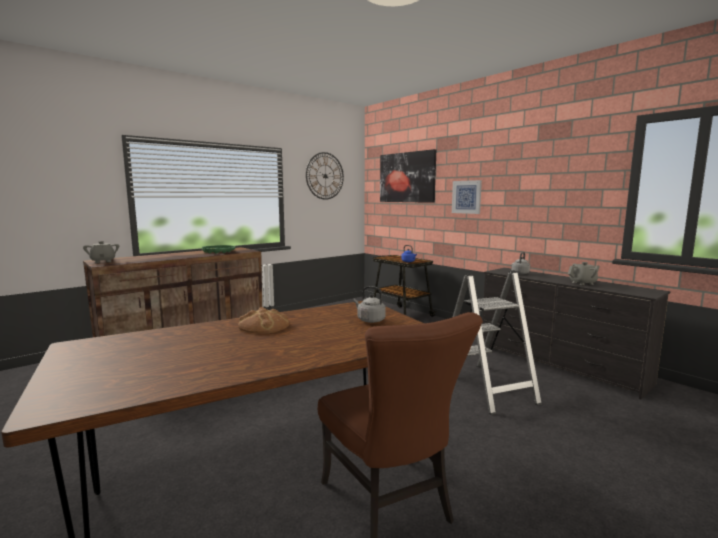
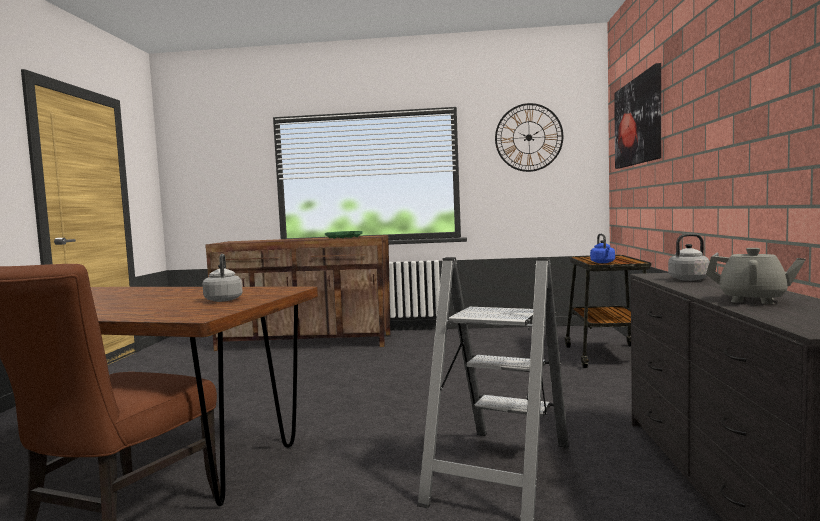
camera: 45 degrees right, 5 degrees down
(103, 261) = (232, 241): grey teapot -> none
(264, 325) = (149, 293): bread -> none
(466, 197) = (690, 139): picture -> none

